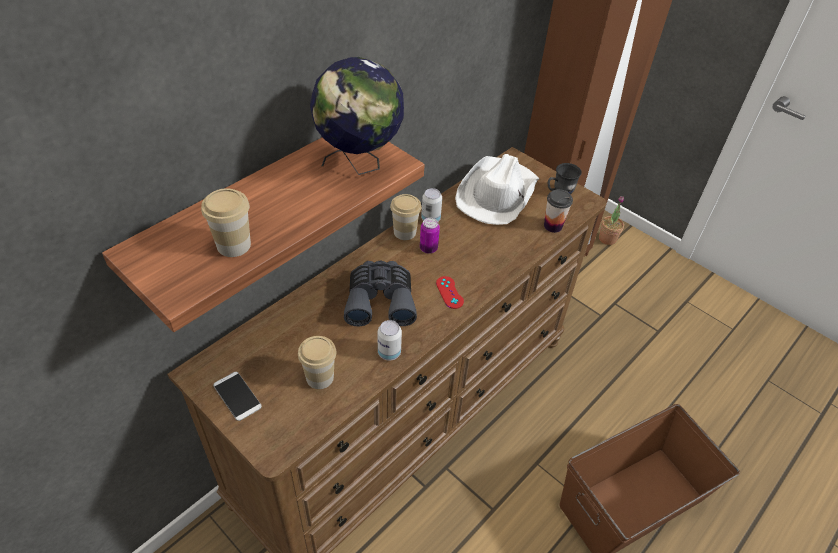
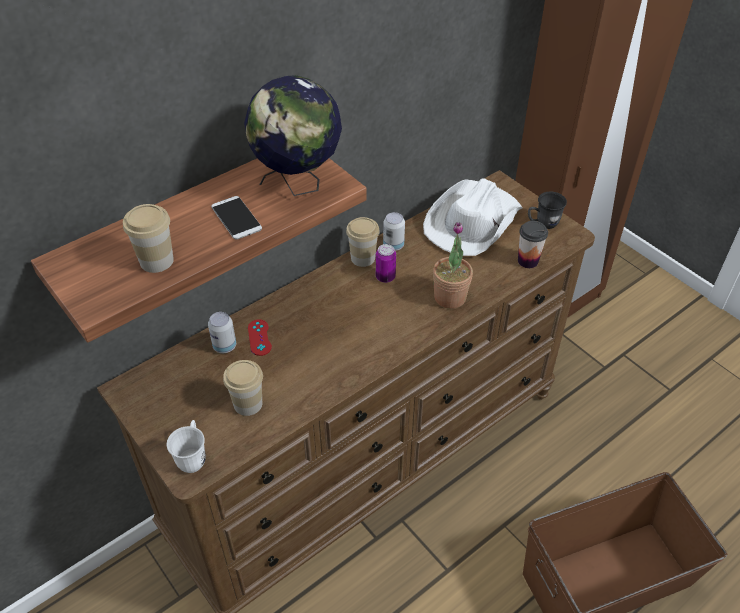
camera: 10 degrees right, 0 degrees up
(237, 396) = (162, 415): phone -> phone (236, 218)
(274, 434) = (193, 457): none -> white mug
(380, 300) = (324, 328): grey binoculars -> none
(389, 353) = (324, 384): can -> can (224, 346)
(449, 292) = (399, 326): red game controller -> red game controller (259, 337)
(607, 239) = (626, 280): potted plant -> potted plant (450, 297)

